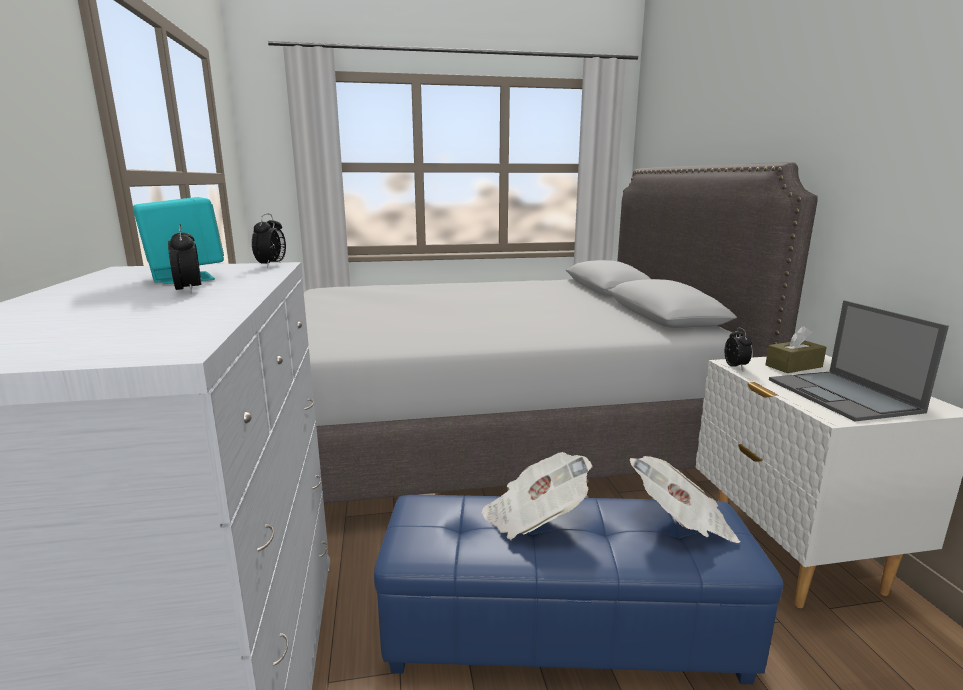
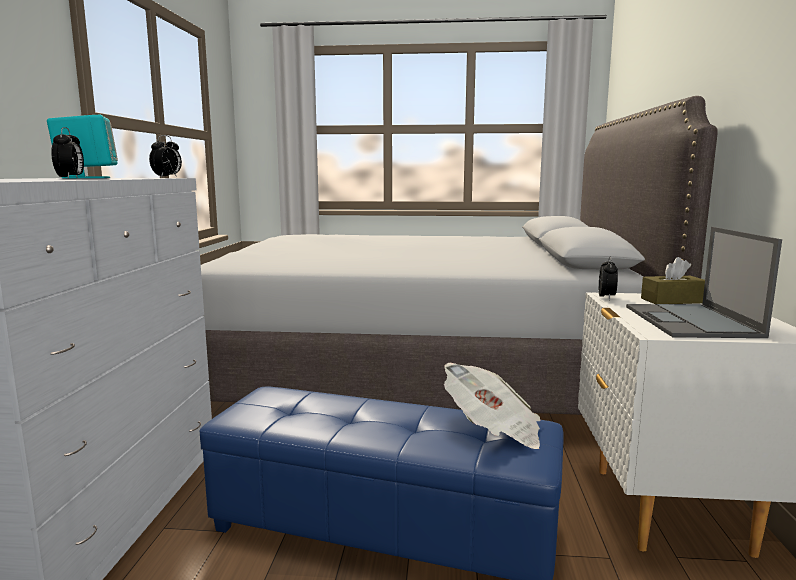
camera: 15 degrees right, 5 degrees down
(534, 517) = (358, 411): newspaper -> none

